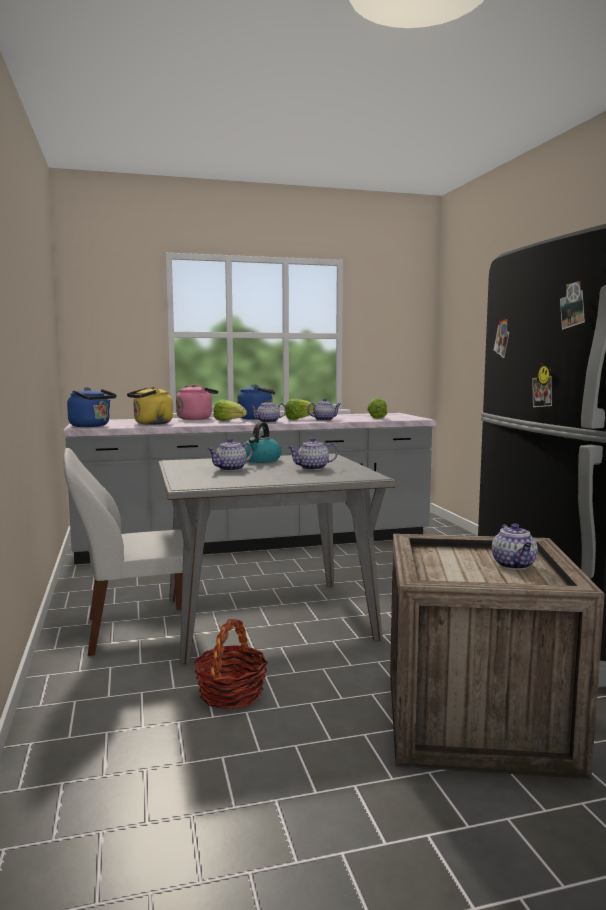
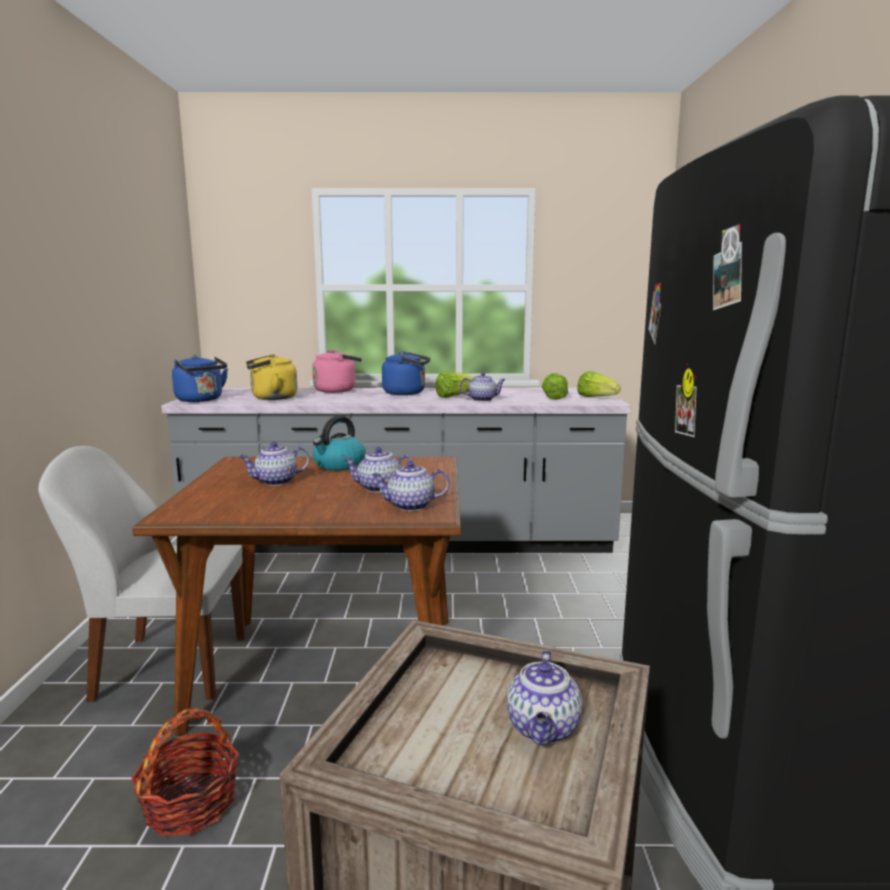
camera: 15 degrees right, 5 degrees up
(229, 421) = (366, 397): lettuce -> lettuce (596, 398)
(267, 422) = (407, 400): teapot -> teapot (410, 506)
(267, 618) = (329, 670): grey dining table -> brown dining table

